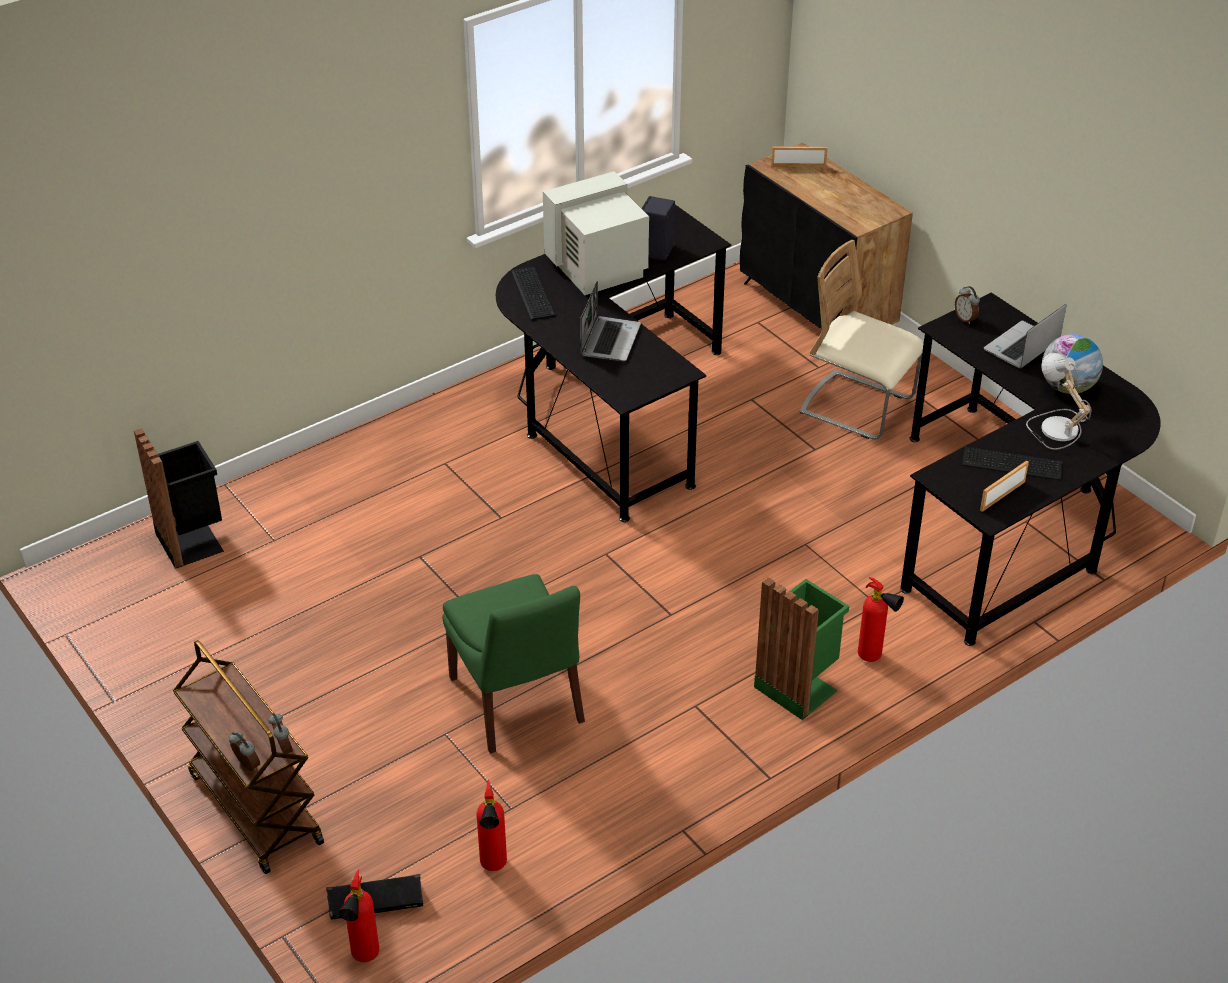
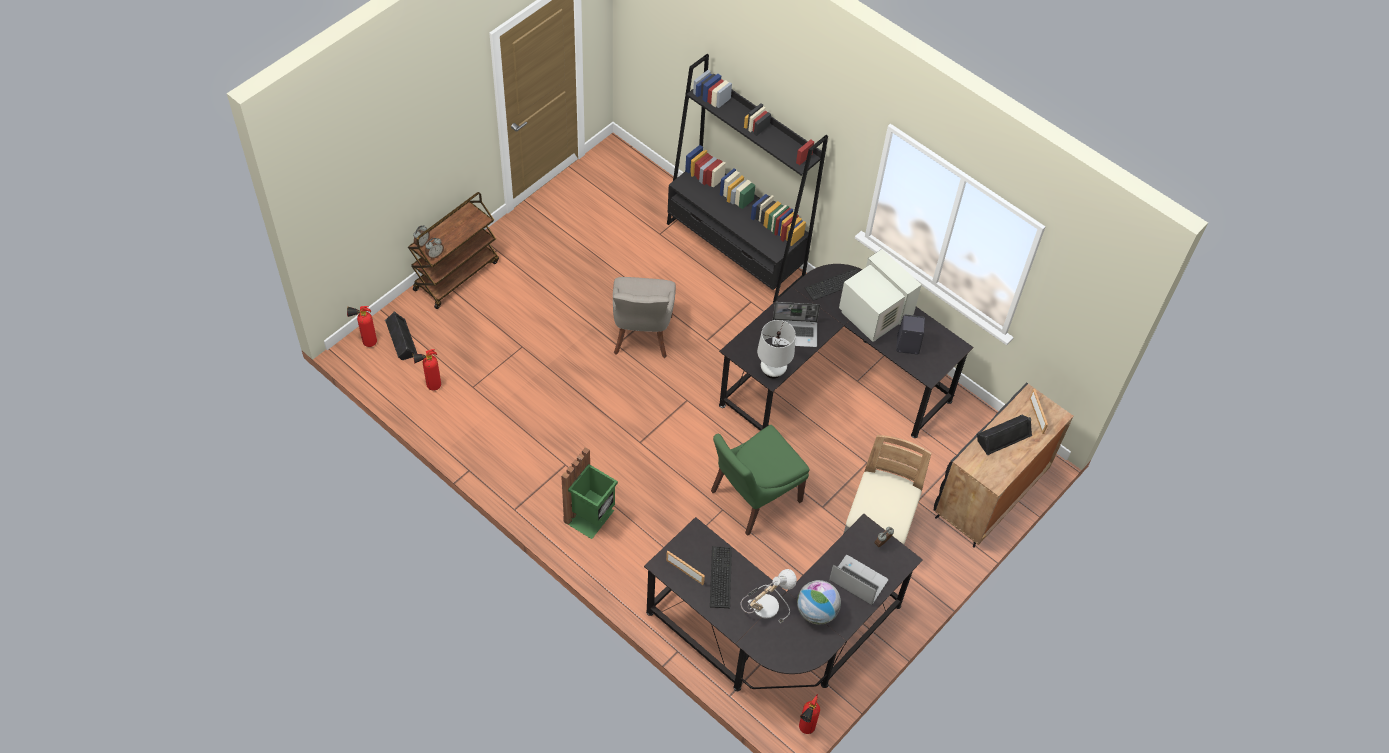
camera: 75 degrees right, 15 degrees up
(192, 541) = (650, 197): black trash can -> none
(342, 464) = (735, 250): none -> black bookcase
(470, 587) = (641, 336): none -> grey chair
(518, 703) = (551, 376): green chair -> green chair (753, 498)
(670, 369) = (773, 371): none -> white table lamp
(824, 194) = (1003, 436): none -> black speaker
(874, 658) = (624, 557): fire extinguisher -> fire extinguisher (805, 730)

